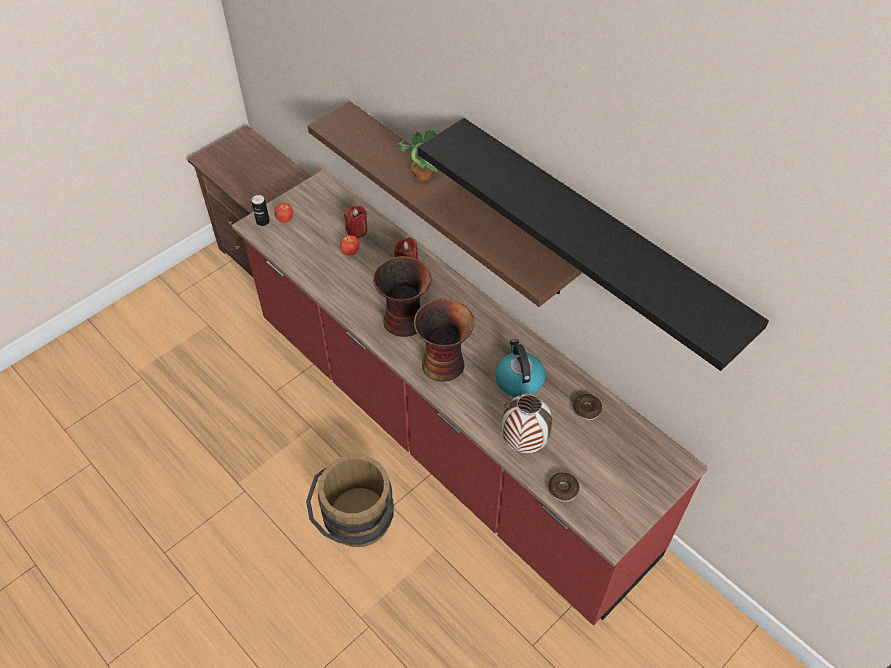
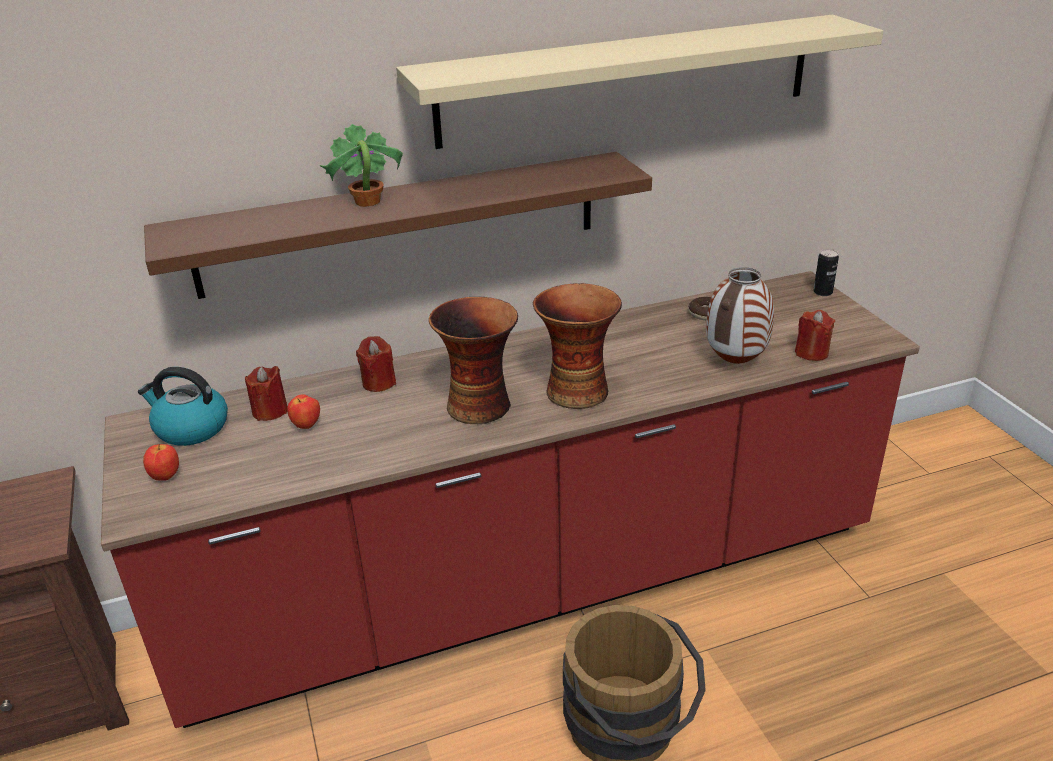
camera: 65 degrees left, 20 degrees down
(263, 221) = (139, 502): can -> can (822, 292)
(519, 380) = (638, 345): kettle -> kettle (190, 428)
(563, 489) = (811, 353): donut -> red candle
(597, 232) = (628, 80): black shelf -> beige shelf

